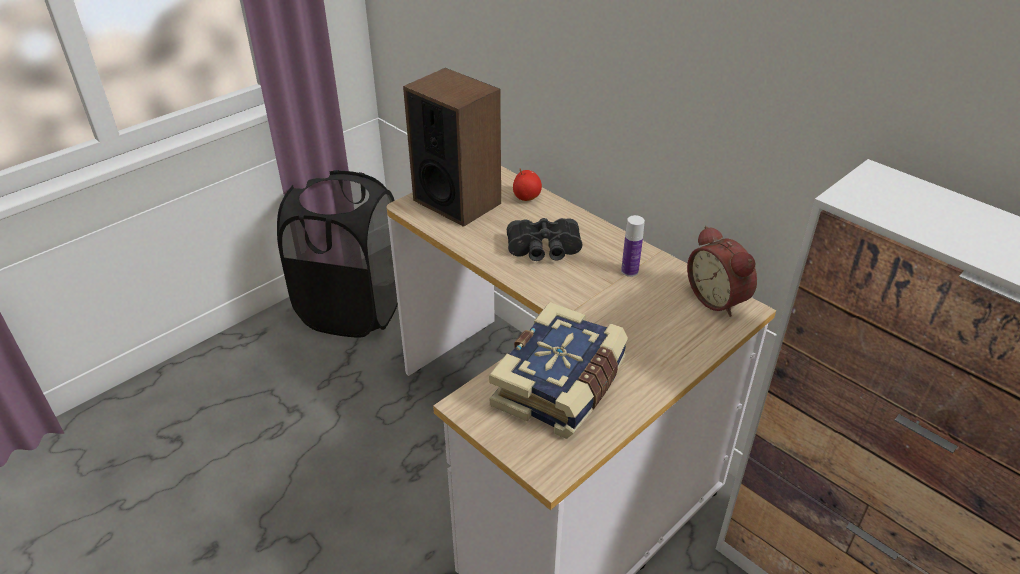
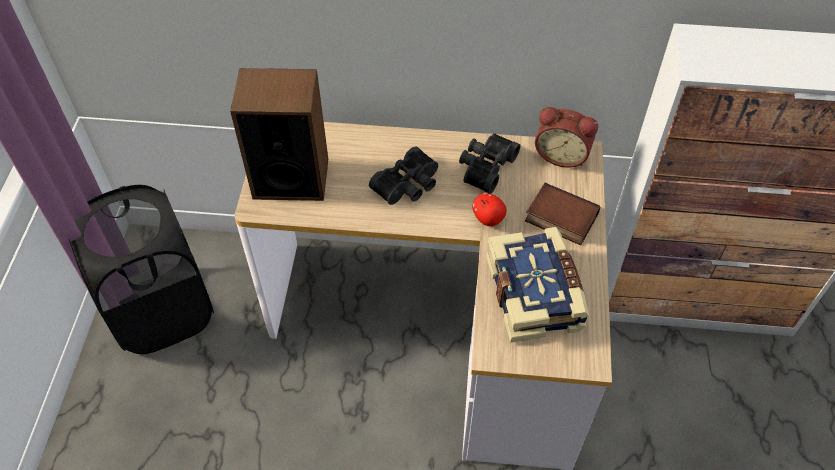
camera: 40 degrees left, 15 degrees up
(526, 197) = (342, 141): apple -> apple (488, 218)
(629, 271) = (485, 167): bottle -> black binoculars
(656, 344) = (559, 219): none -> book

